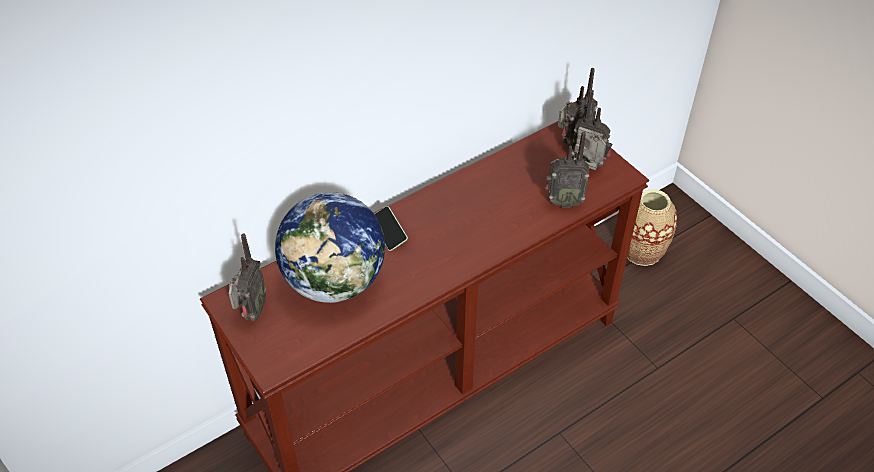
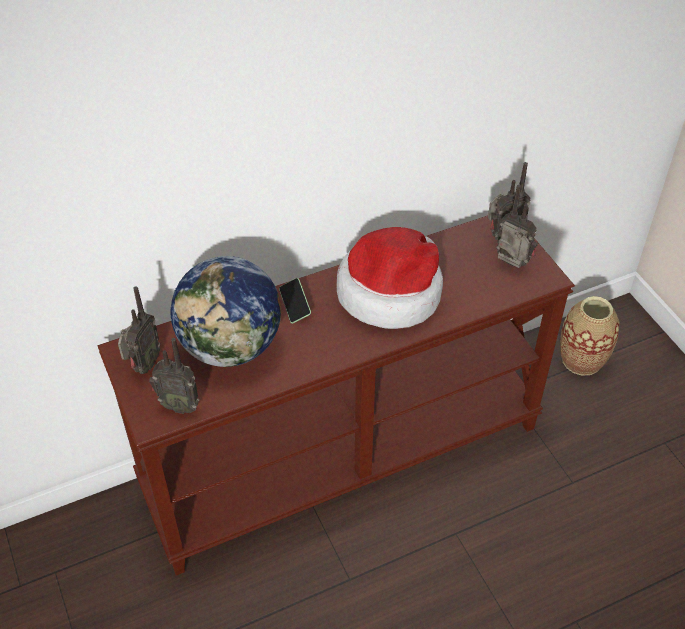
camera: 10 degrees right, 0 degrees up
(479, 208) = (391, 292): none -> hat
(563, 201) = (478, 296): radio -> radio (179, 405)

